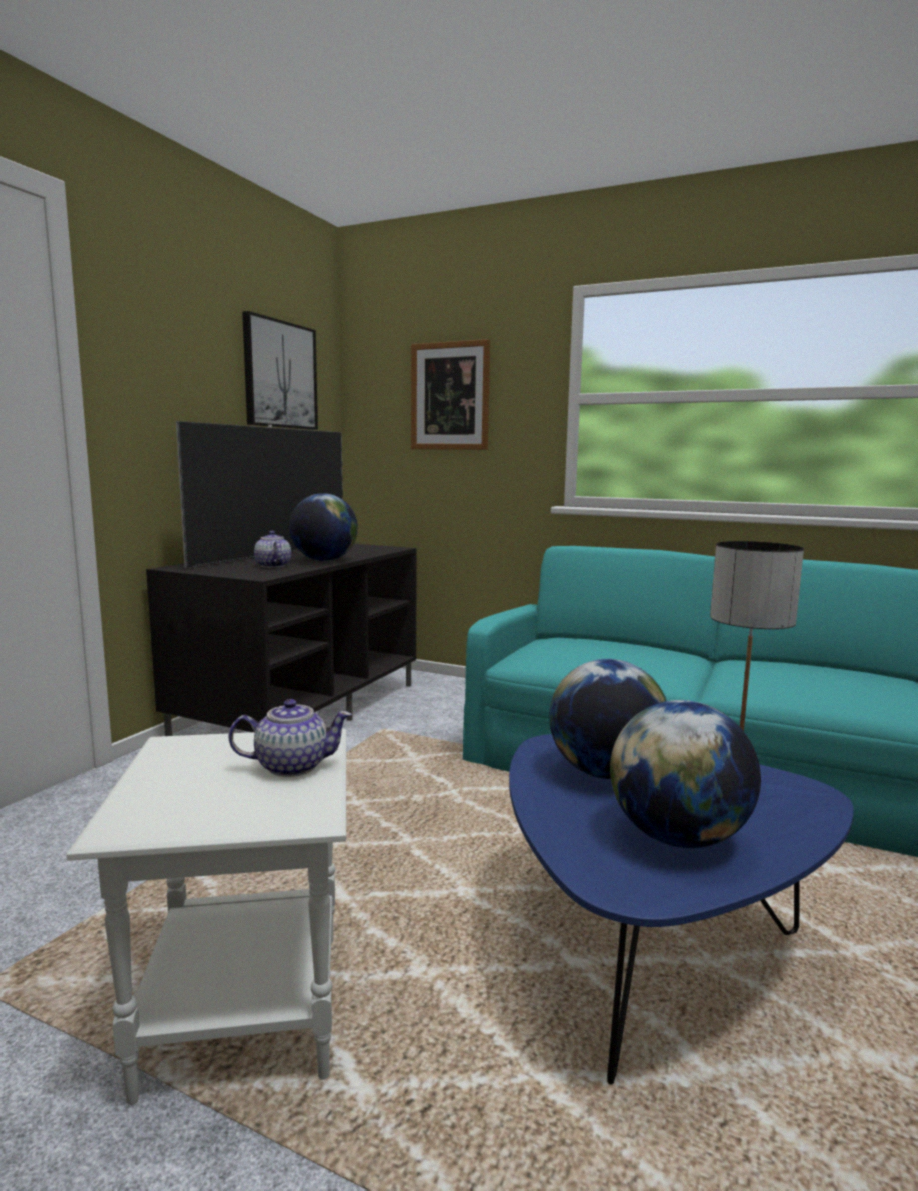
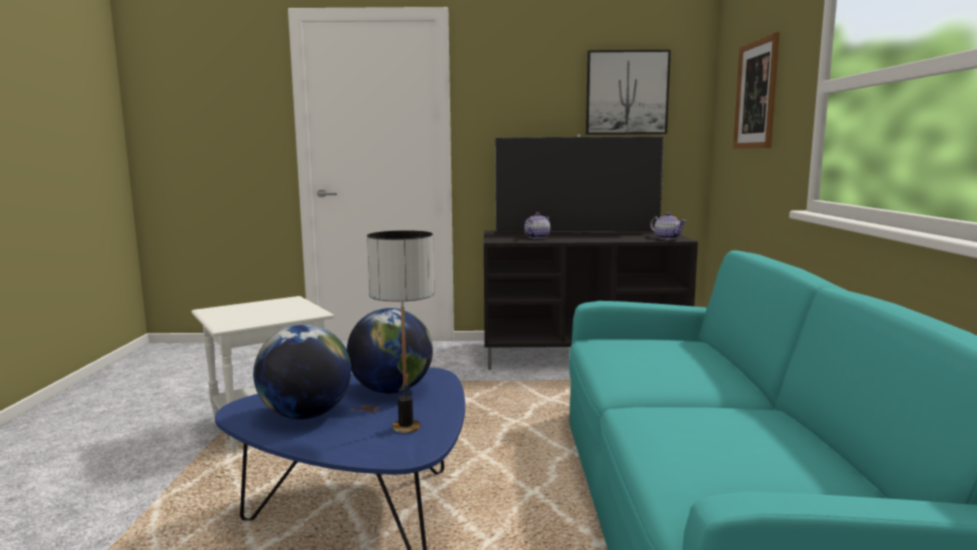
camera: 65 degrees right, 0 degrees up
(291, 766) = (276, 315): teapot -> teapot (667, 238)
(324, 560) = (579, 239): globe -> none

